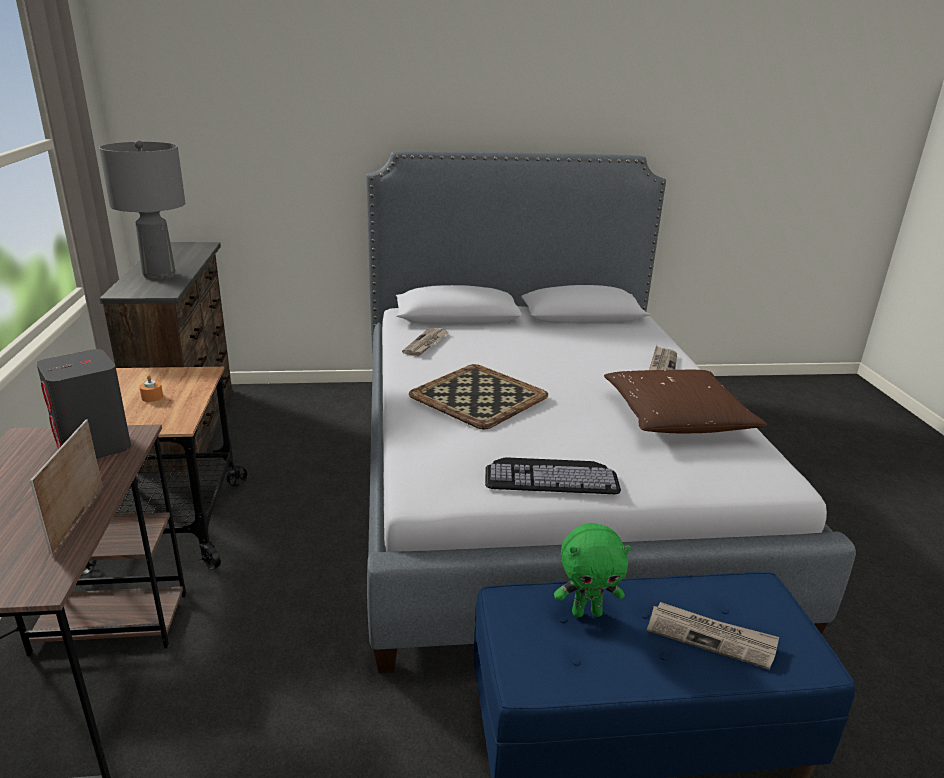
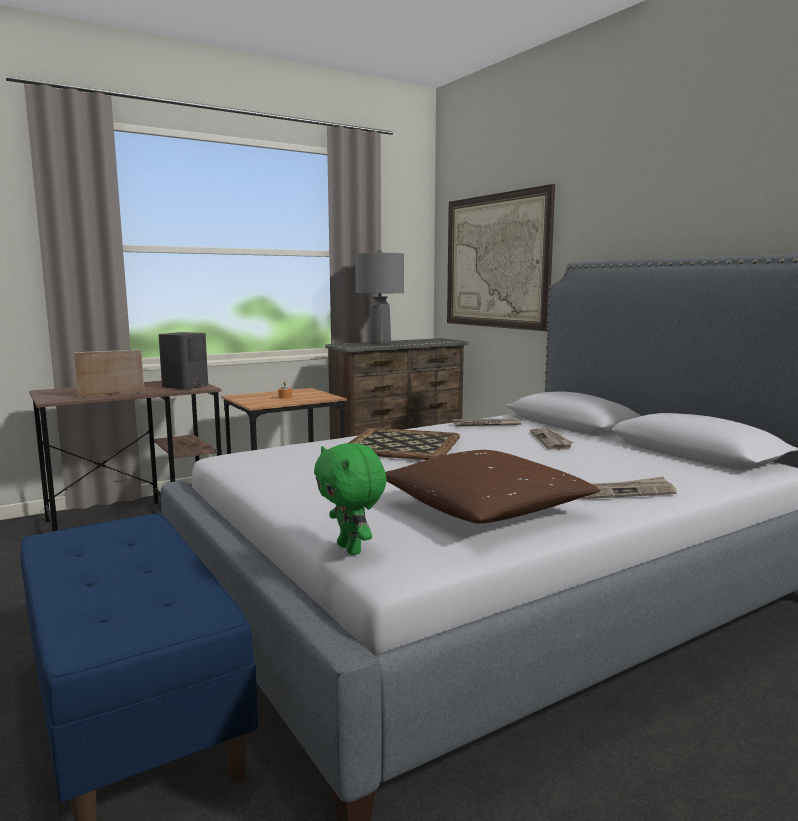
camera: 65 degrees right, 15 degrees down
(249, 139) = (496, 261): none -> picture
(552, 475) = (286, 479): keyboard -> none
(587, 612) = (139, 546): green plush toy -> green plush toy (351, 549)
(711, 637) = (116, 595): newspaper -> newspaper (551, 441)

